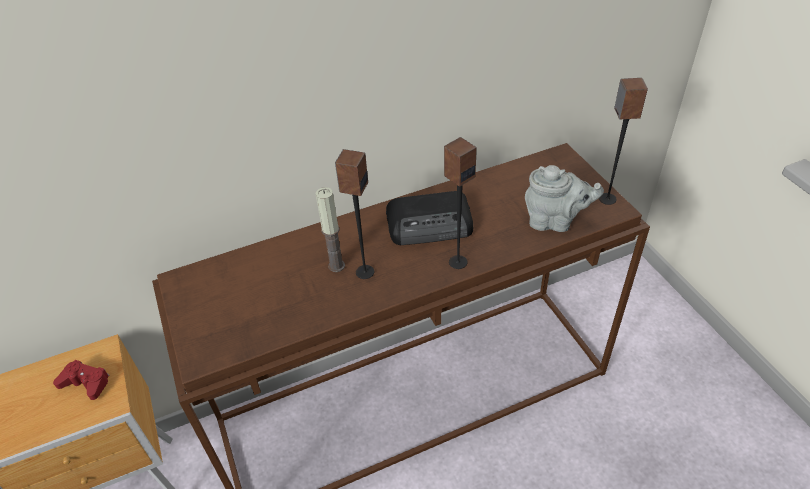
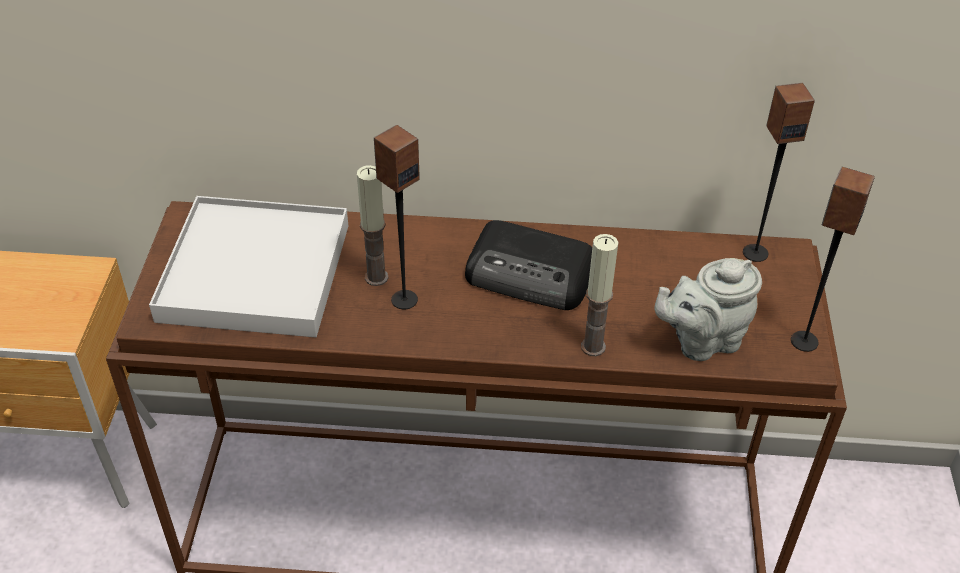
camera: 25 degrees right, 0 degrees up
(85, 383) = (50, 298): red game controller -> none
(253, 296) = (256, 272): none -> white tray
(457, 262) = (528, 337): speaker -> speaker (755, 252)
(499, 251) = (593, 347): none -> candle
(555, 221) = (702, 340): grey teapot -> grey teapot turned 120 degrees clockwise

